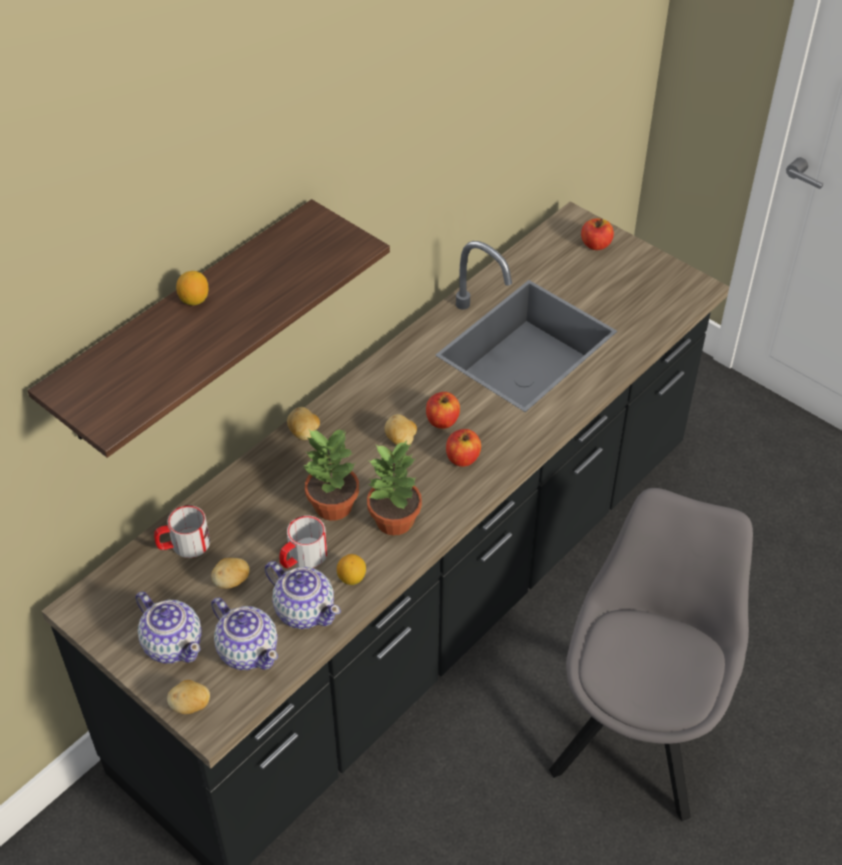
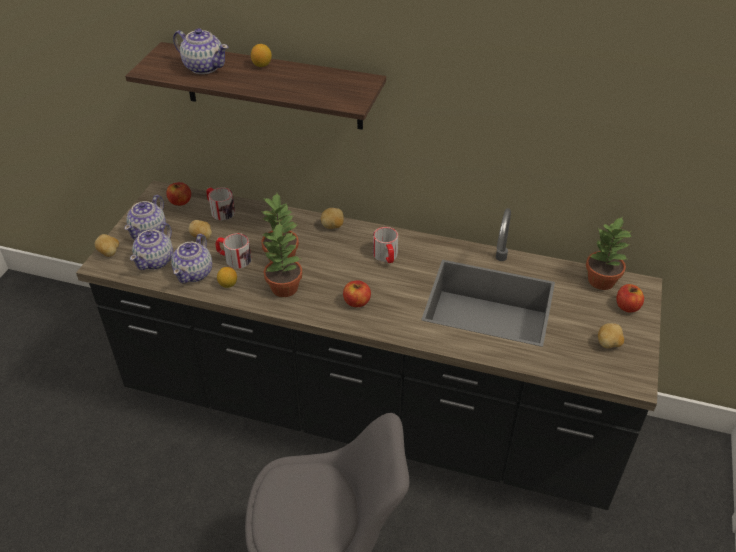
camera: 65 degrees right, 5 degrees down
(151, 359) = (204, 67): none -> teapot
(398, 402) = (386, 256): none -> mug
(401, 440) = (353, 269): potato -> potato (608, 344)
(442, 420) = (384, 282): apple -> apple (180, 202)
(548, 245) = (600, 281): none -> potted plant

